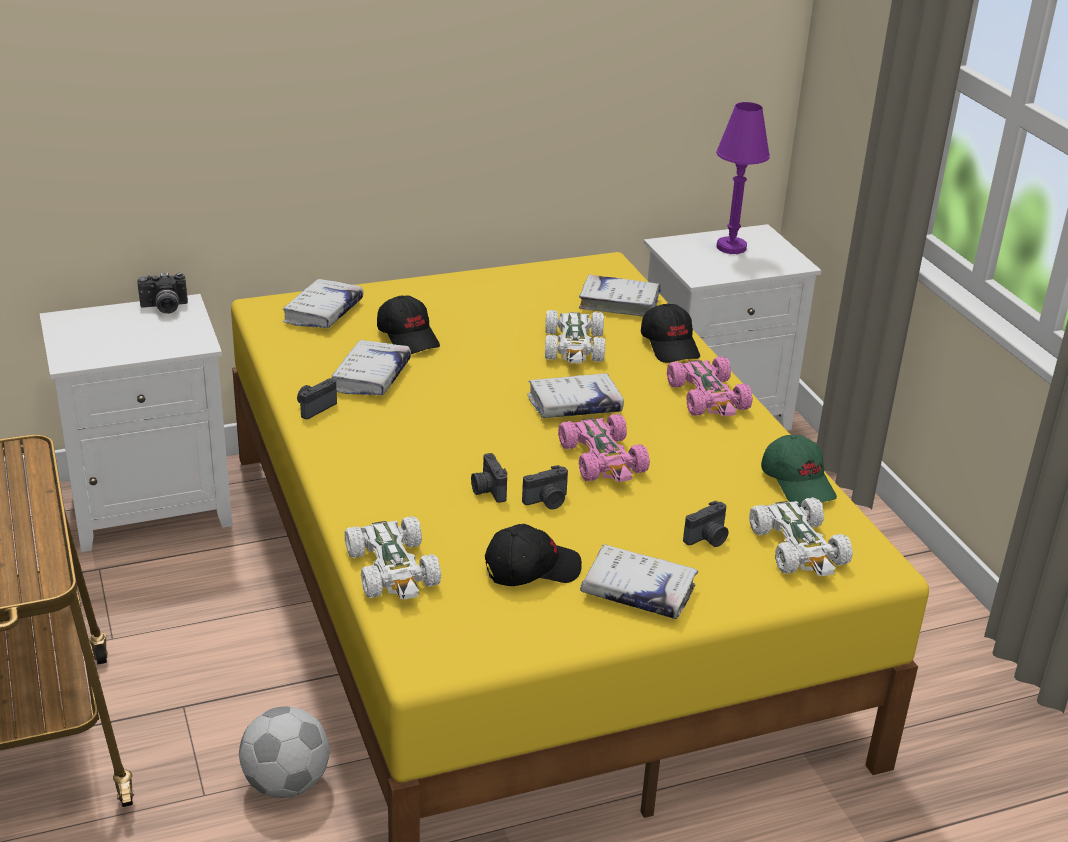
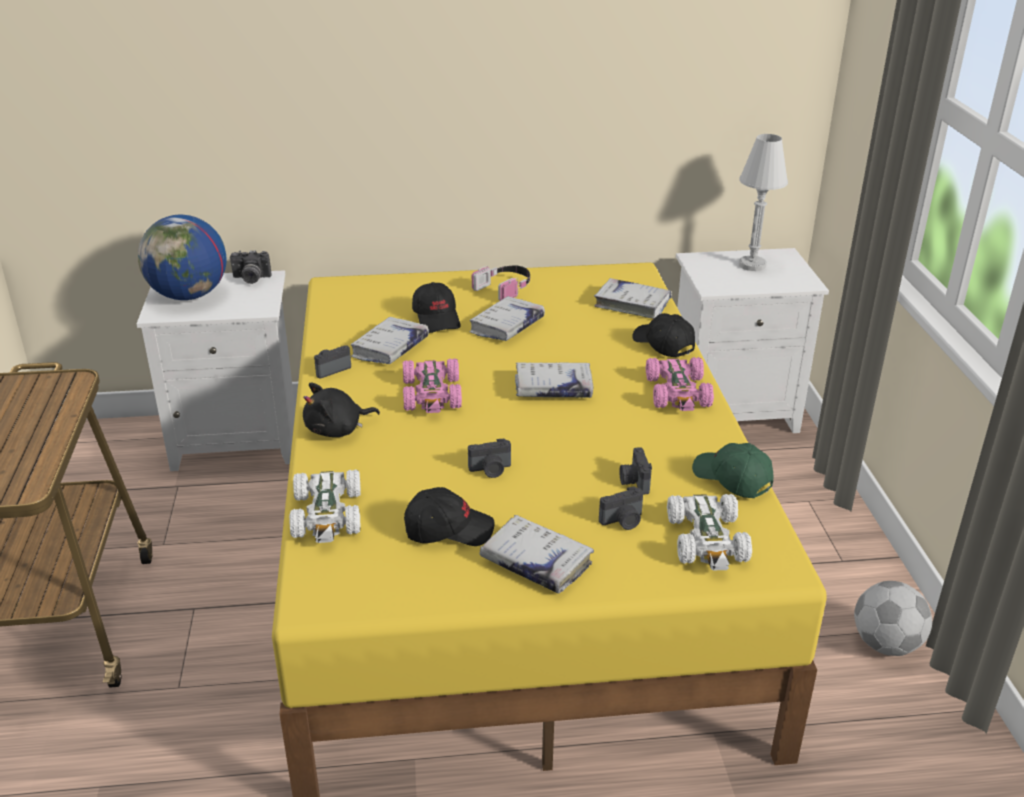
camera: 15 degrees right, 0 degrees up
(98, 334) = (189, 295): none -> globe
(287, 782) = (249, 687): football -> football (886, 644)
(323, 312) = (377, 293): white book -> white book (507, 326)
(357, 476) = (337, 430): none -> black plush toy
(470, 295) = (505, 288): none -> headphones
(487, 490) = (442, 454): camera -> camera (634, 482)
(574, 347) = (575, 338): white toy car -> none
(603, 459) = (558, 438): pink toy car -> pink toy car (432, 395)
(670, 345) = (662, 344): black cap -> black cap turned 150 degrees clockwise
(731, 247) = (752, 265): purple table lamp -> white table lamp
(798, 483) = (731, 479): green cap -> green cap turned 150 degrees clockwise

